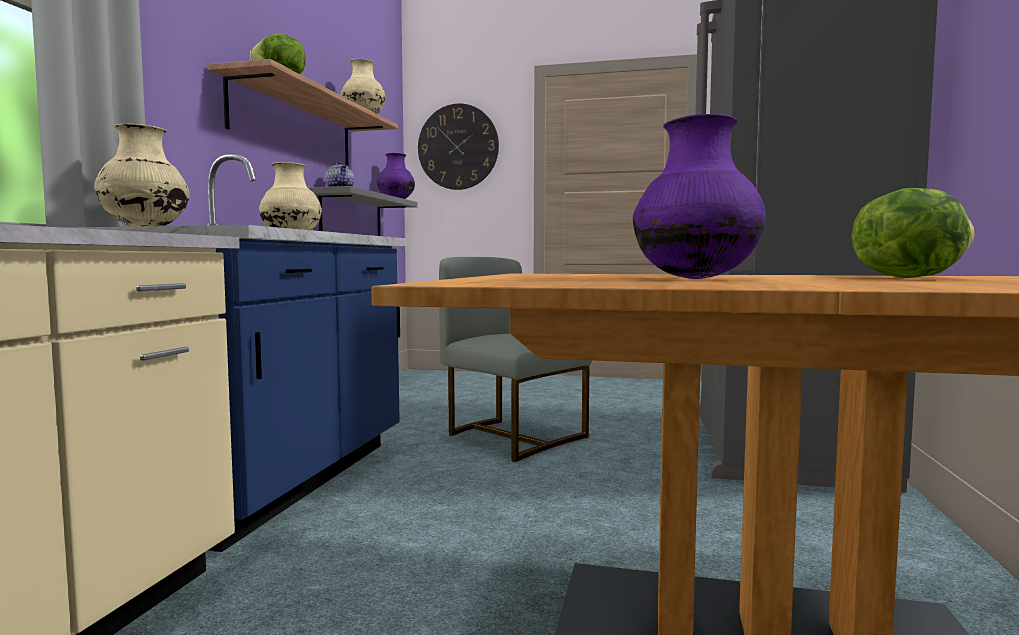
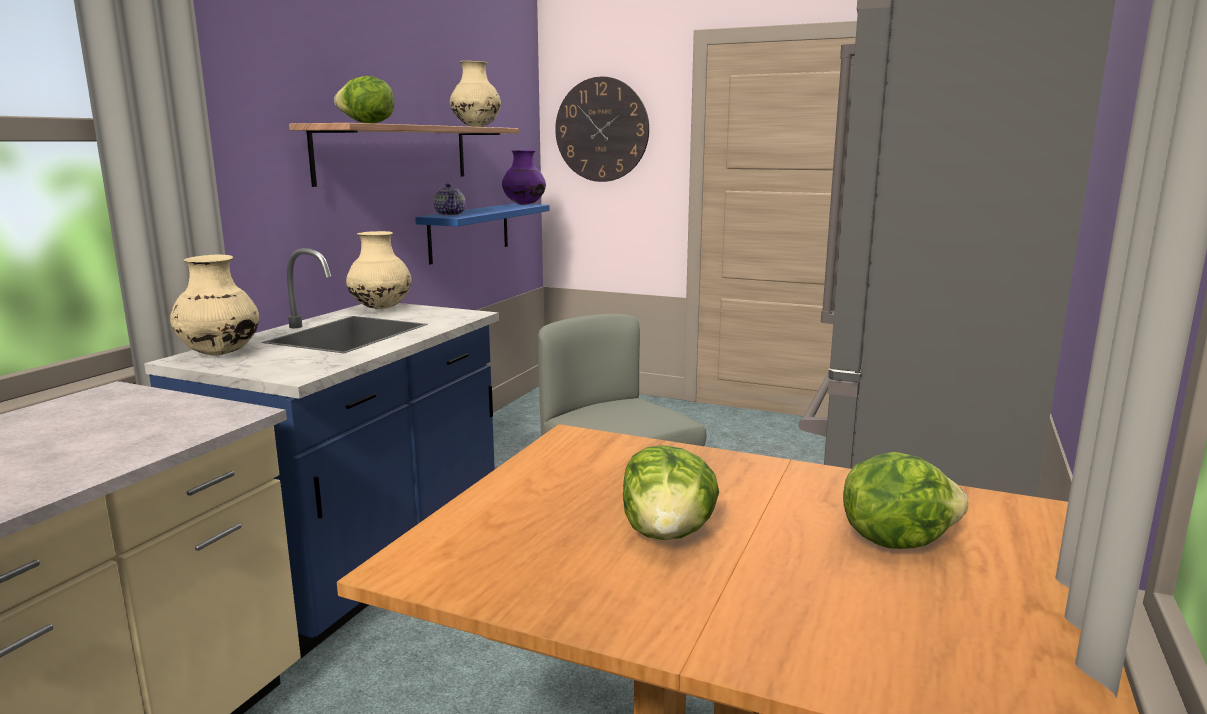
camera: 10 degrees right, 10 degrees up
(351, 216) = (469, 232): grey shelf -> blue shelf
(696, 279) = (668, 534): purple vase -> lettuce

